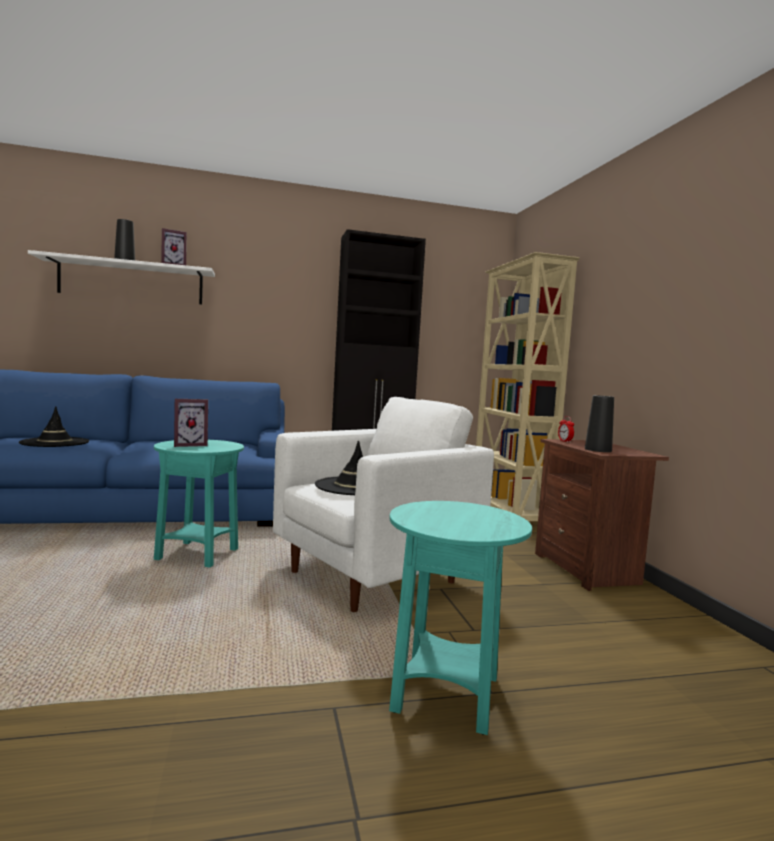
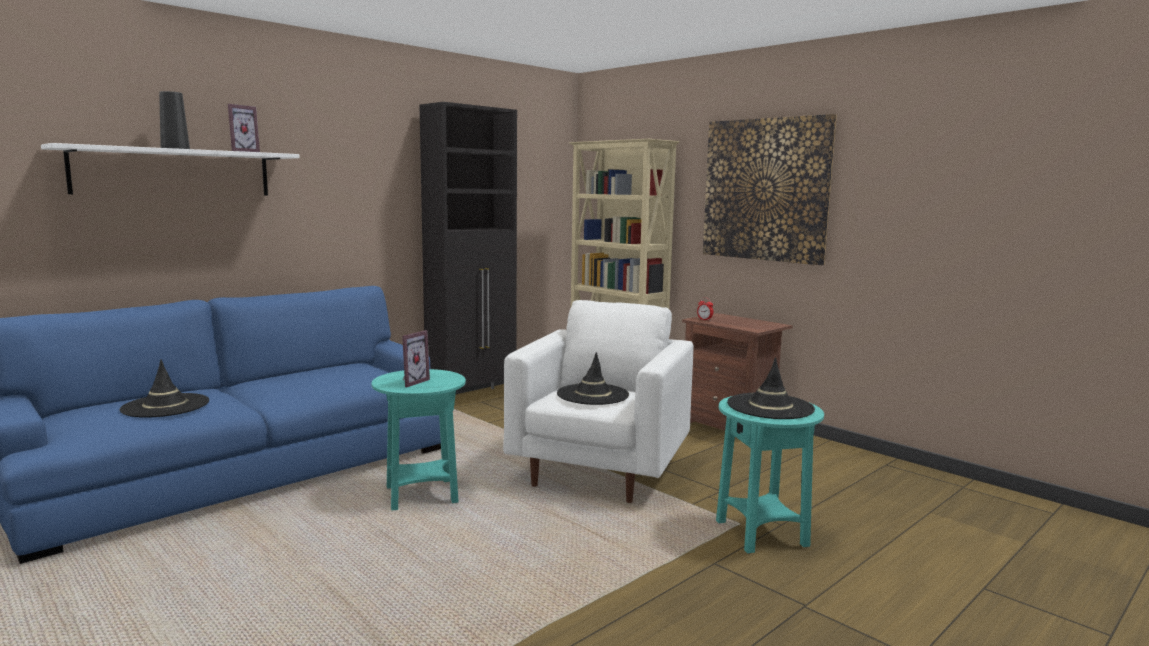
camera: 30 degrees left, 5 degrees up
(461, 517) = (770, 407): none -> black hat
(598, 450) = (744, 326): black vase -> none
(653, 295) = (765, 190): none -> picture

